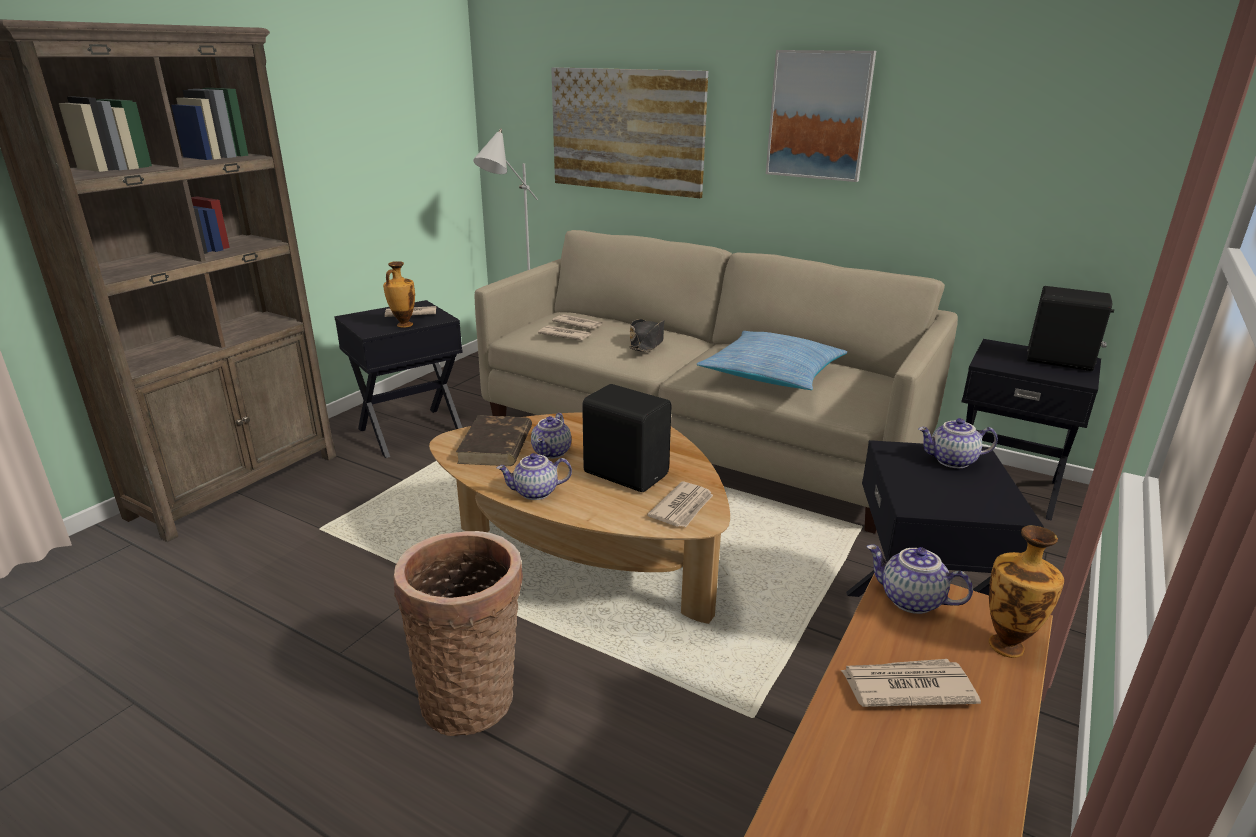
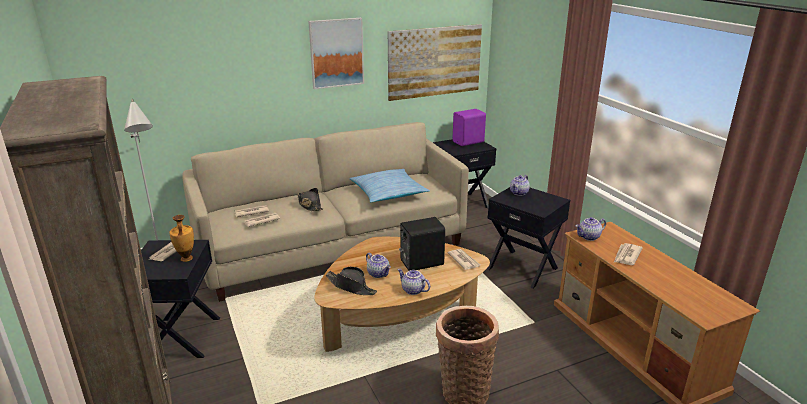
camera: 55 degrees left, 0 degrees up
(496, 445) = (351, 286): brown book -> black hat
(535, 493) = (412, 290): teapot -> teapot turned 105 degrees clockwise
(626, 131) = (210, 80): picture -> picture (434, 61)
(1007, 644) = (619, 233): vase -> none
(1060, 362) = (469, 142): black speaker -> purple speaker

